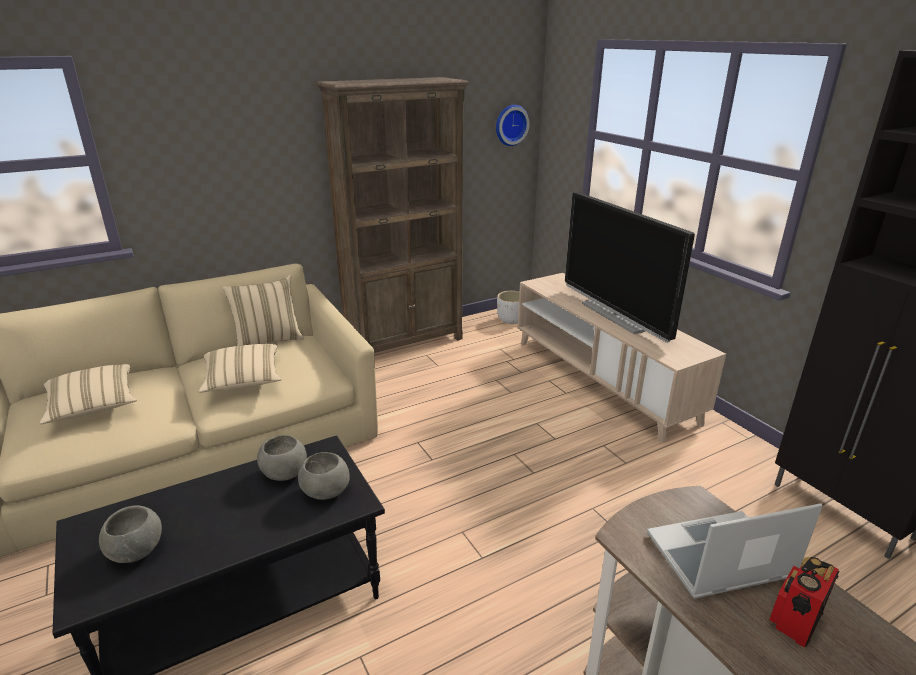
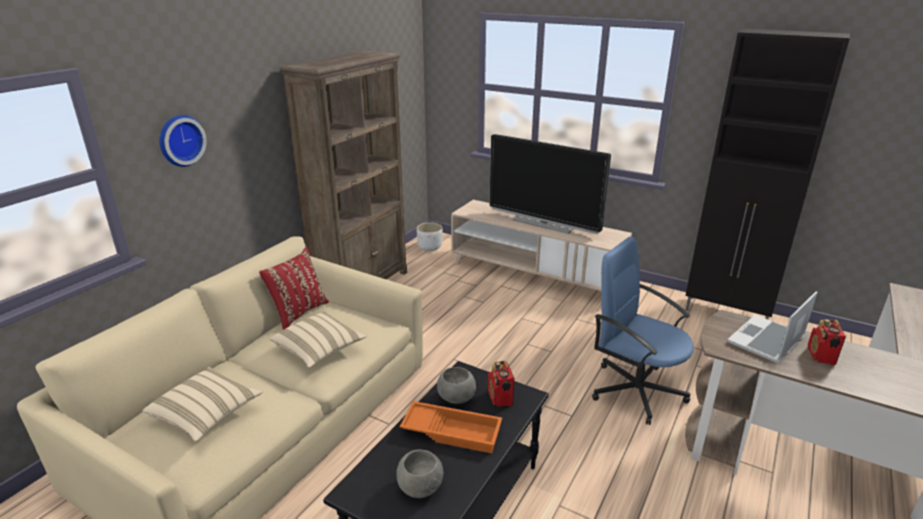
camera: 30 degrees left, 0 degrees up
(237, 507) = (453, 431): none -> orange tray
(268, 341) = (298, 312): beige pillow -> red pillow
(325, 492) = (500, 398): grey bowl -> radio
(510, 125) = (407, 84): wall clock -> wall clock (180, 140)
(595, 561) = (635, 390): none -> blue office chair

